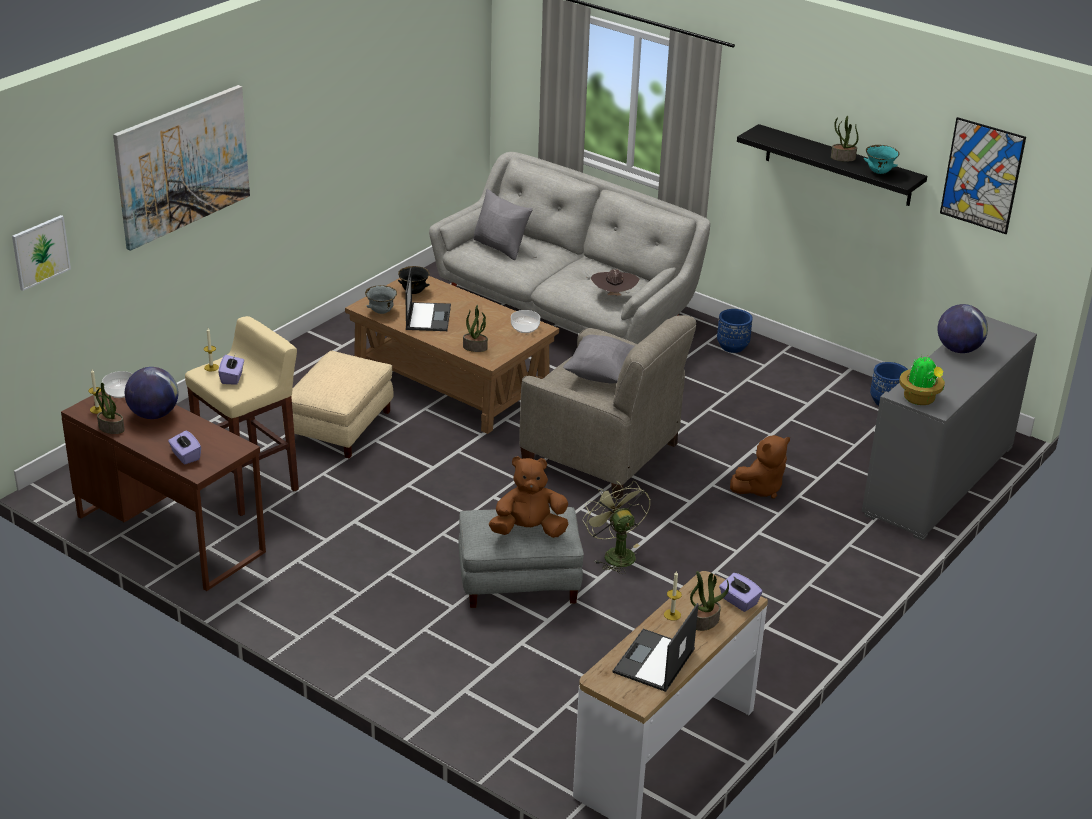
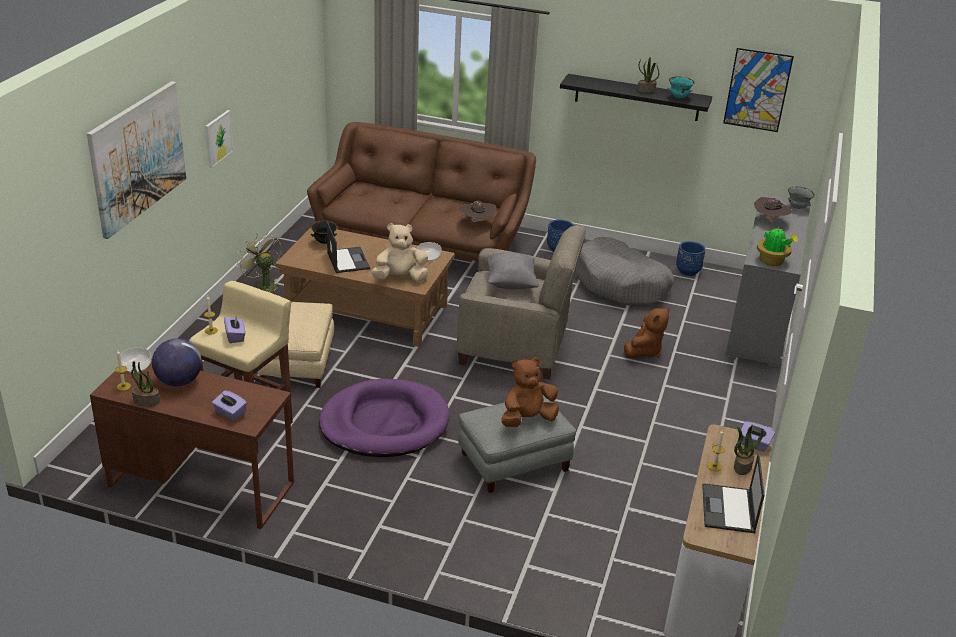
camera: 20 degrees left, 0 degrees up
(40, 252) = (40, 250): picture -> picture (218, 138)
(381, 312) = (307, 262): grey bowl -> grey bowl (797, 208)
(398, 510) = (384, 423): none -> purple dog bed
(475, 347) = (400, 278): potted plant -> beige plush toy
(500, 247) = (368, 198): grey pillow -> none
(565, 312) = (422, 242): grey sofa -> brown sofa
(615, 554) = (572, 424): green fan -> green fan (262, 287)
(784, 403) = (620, 284): none -> grey dog bed
(958, 349) = (770, 221): globe -> brown hat

